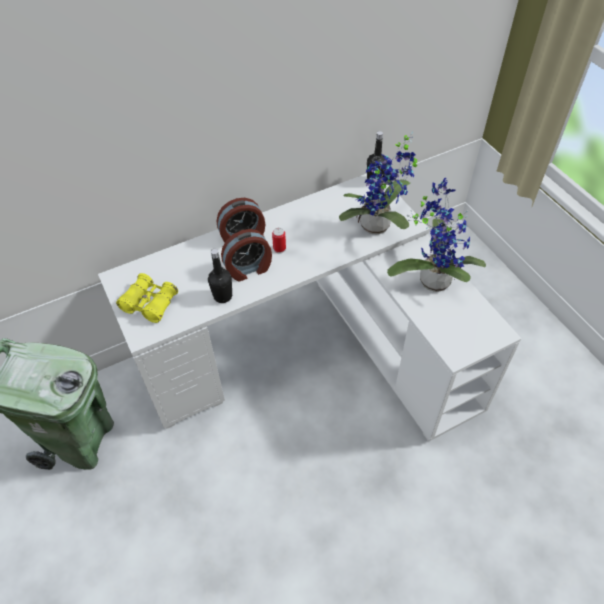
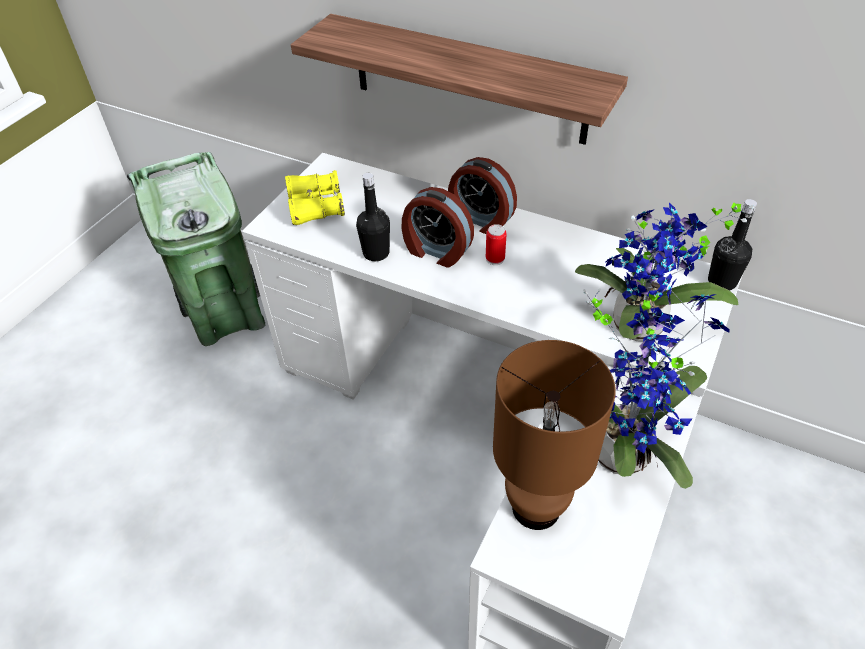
camera: 55 degrees right, 5 degrees down
(197, 161) = (468, 79): none -> shelf
(441, 329) = (537, 508): none -> brown table lamp

